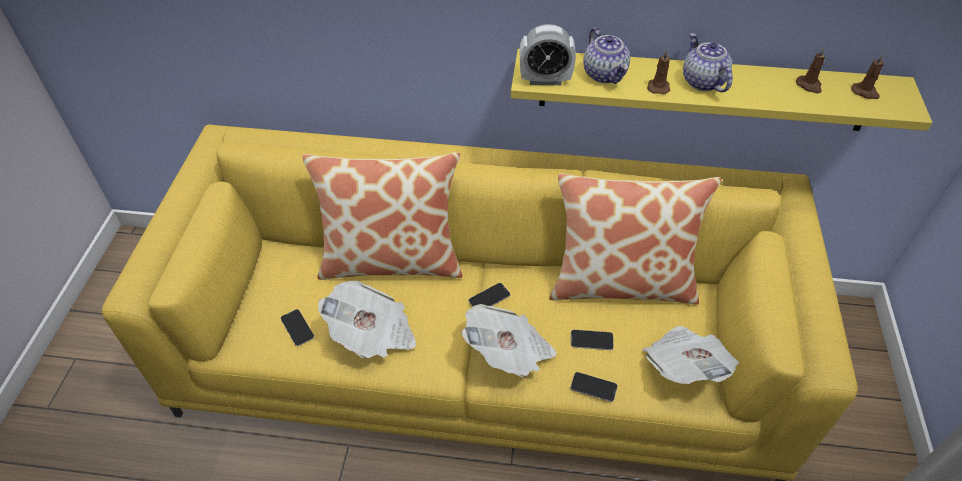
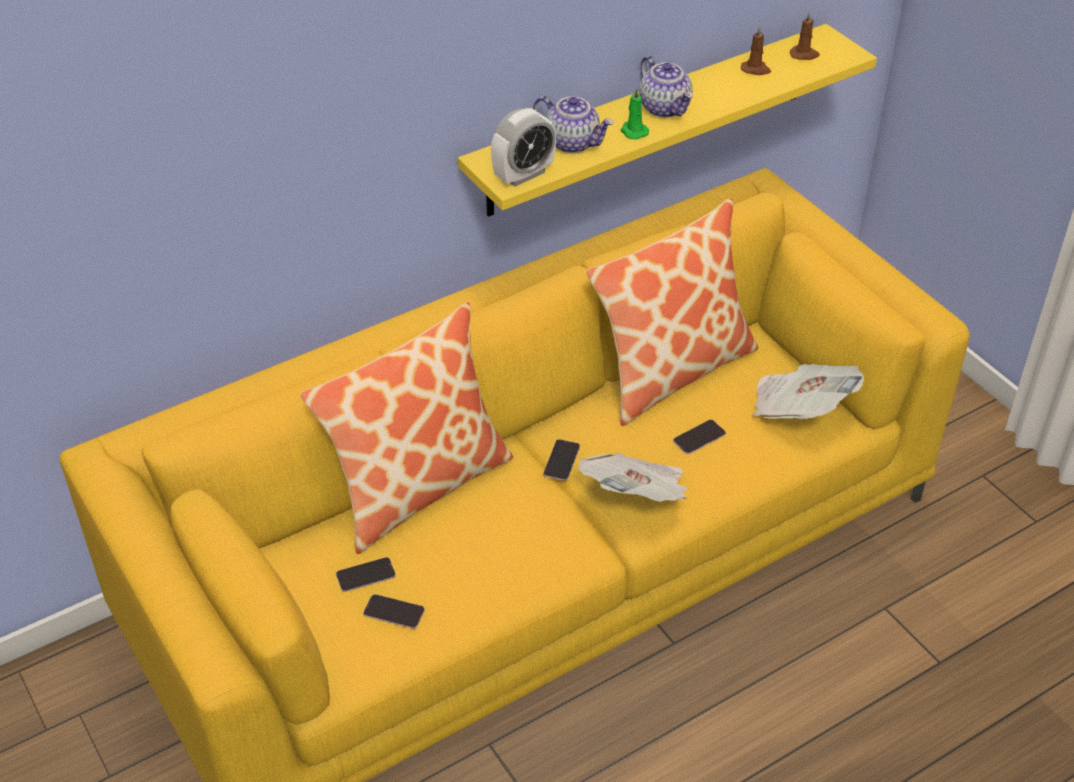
camera: 40 degrees left, 5 degrees down
(373, 334) = (483, 566): newspaper -> none
(593, 387) = (741, 476): phone -> phone (365, 575)
(658, 87) = (633, 131): brown candle -> green candle
(702, 81) = (665, 108): teapot -> teapot turned 150 degrees counterclockwise

